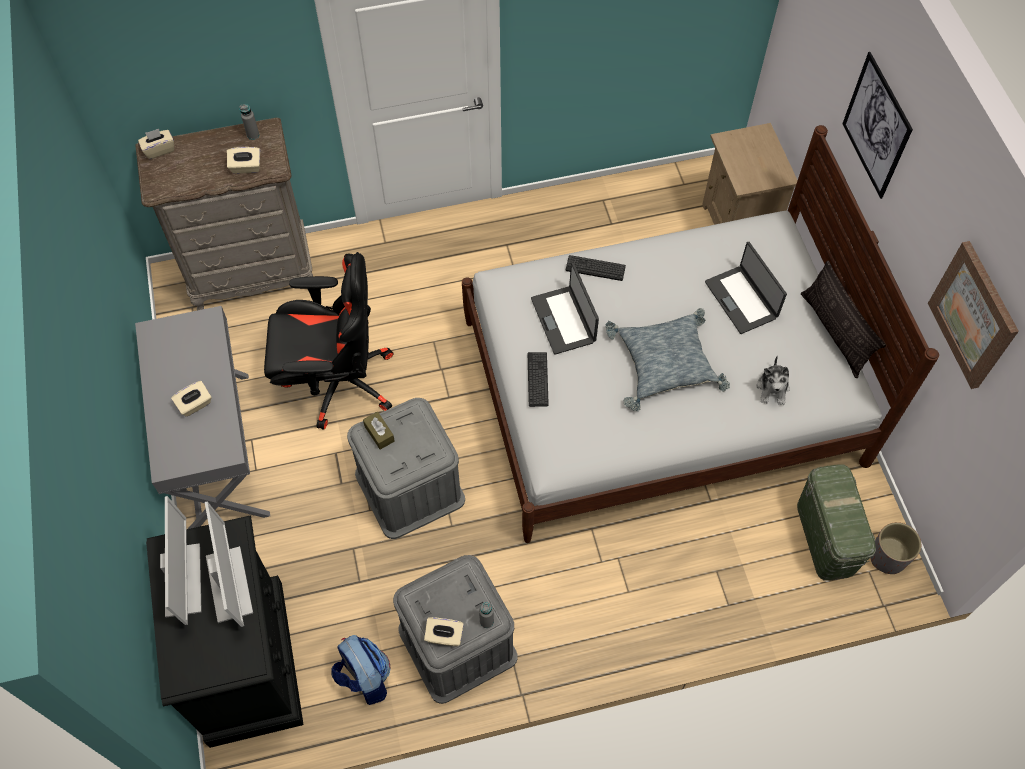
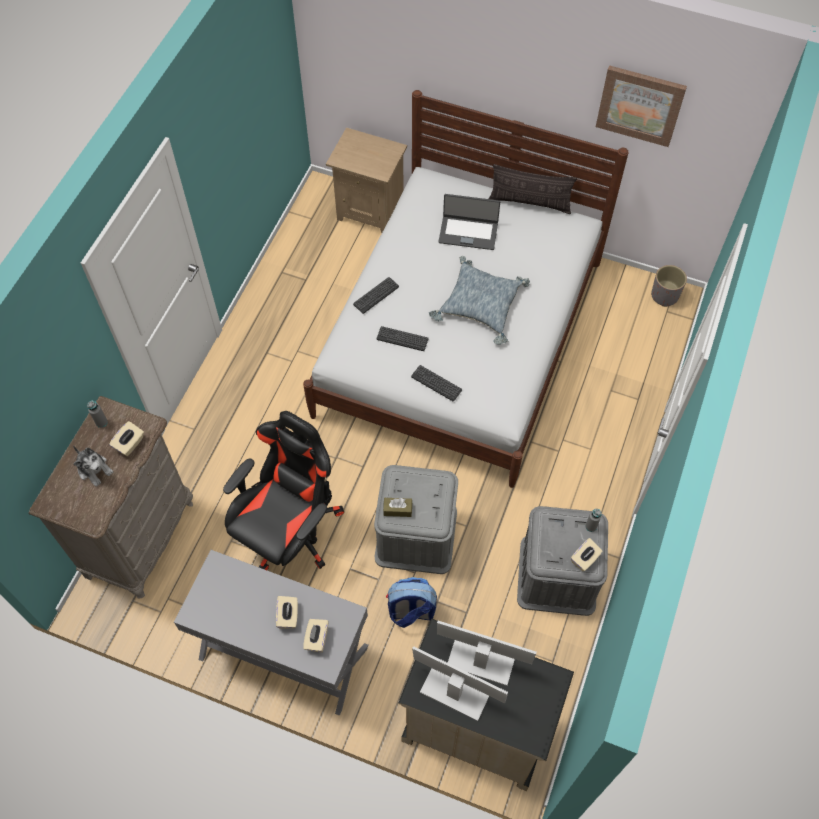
camera: 55 degrees left, 0 degrees up
(159, 150) = (53, 497): beige tissue box -> beige tissue box (316, 639)
(364, 678) = (543, 651): backpack -> backpack (411, 611)
(564, 320) = (402, 339): laptop -> keyboard
(773, 388) = (545, 259): plush toy -> plush toy (94, 469)
(825, 537) = (629, 318): green storage box -> none
(876, 126) = (469, 57): picture -> none

